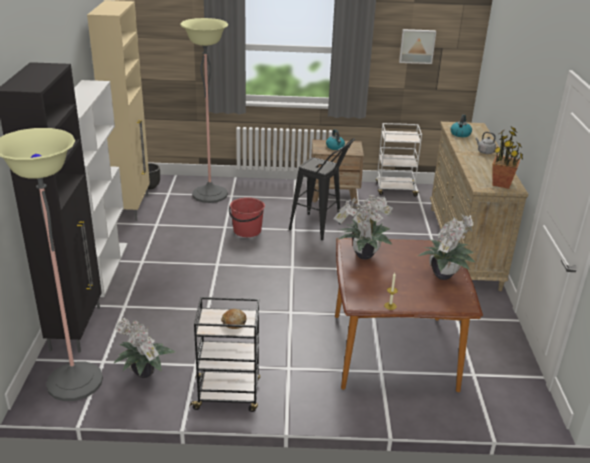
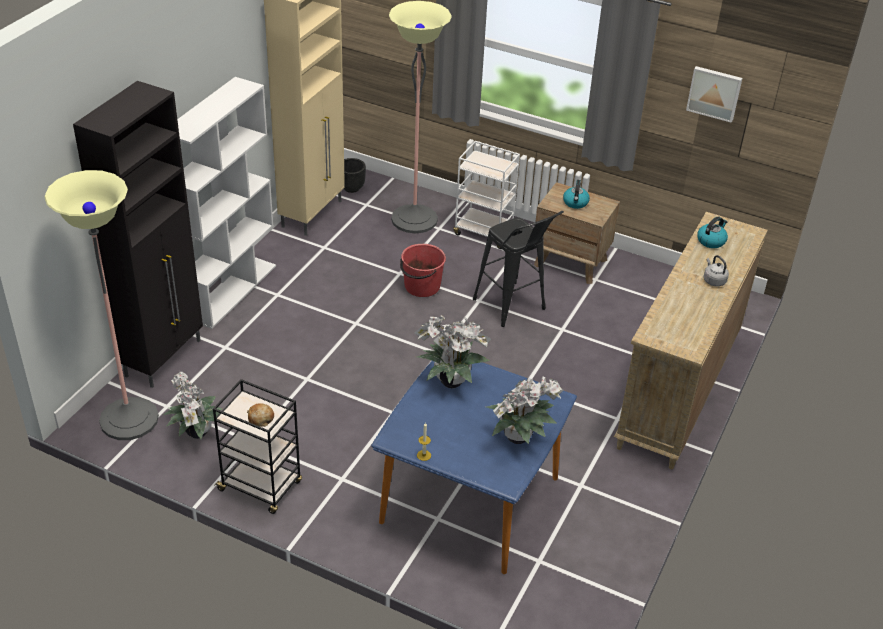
camera: 25 degrees right, 10 degrees up
(393, 351) = (470, 500): brown dining table -> blue dining table
(395, 189) = (660, 276): white cart -> white cart (484, 232)
(502, 184) = (682, 339): potted plant -> none

